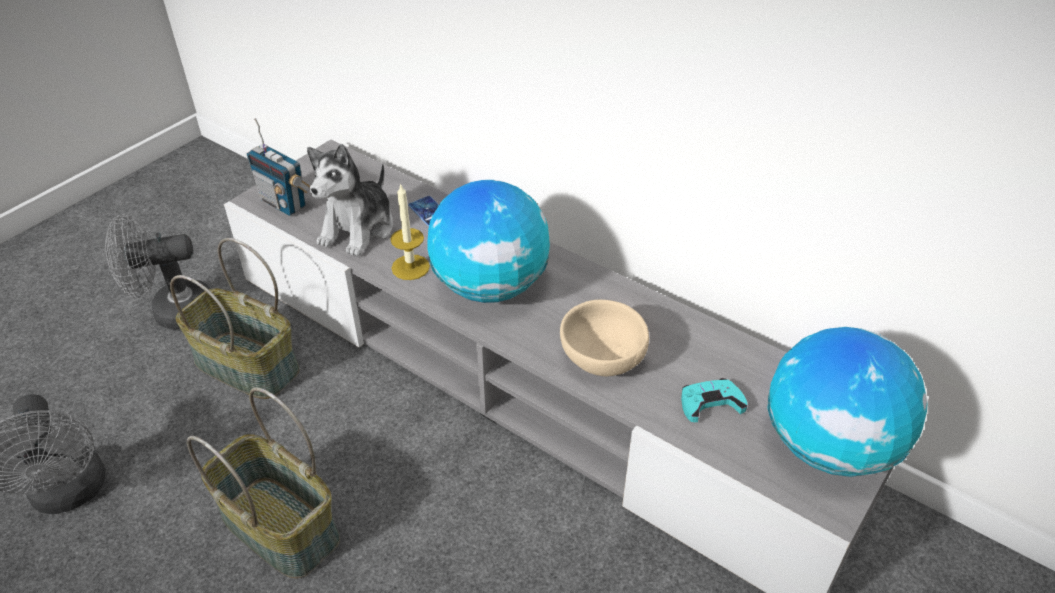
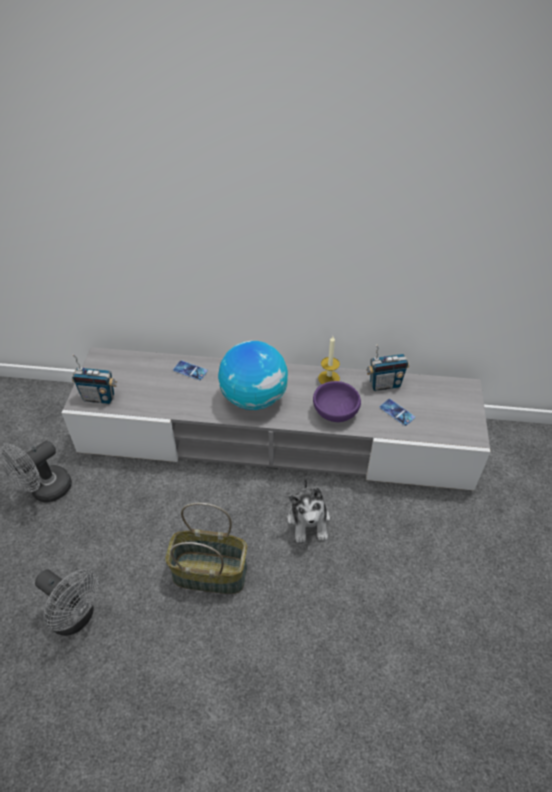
camera: 30 degrees left, 5 degrees up
(245, 366) = (118, 501): basket -> none
(358, 229) = (156, 395): plush toy -> plush toy (309, 520)
(410, 267) = (204, 405): candle -> candle (329, 378)
(602, 356) = (335, 411): beige bowl -> purple bowl
(710, 403) = (397, 412): turquoise game controller -> phone
(722, 350) = (384, 384): none -> radio
(828, 446) = (456, 410): globe -> none

